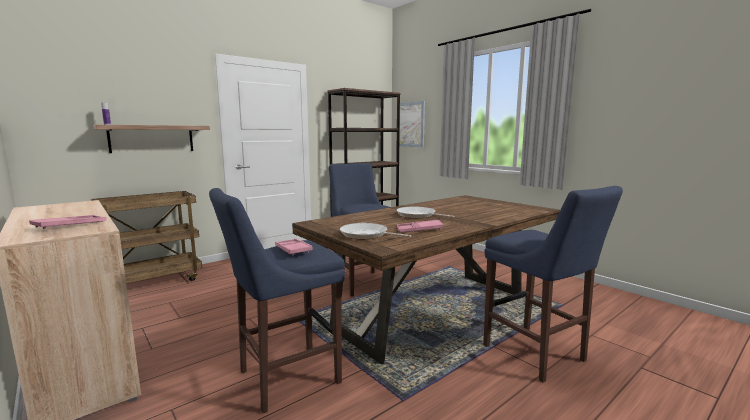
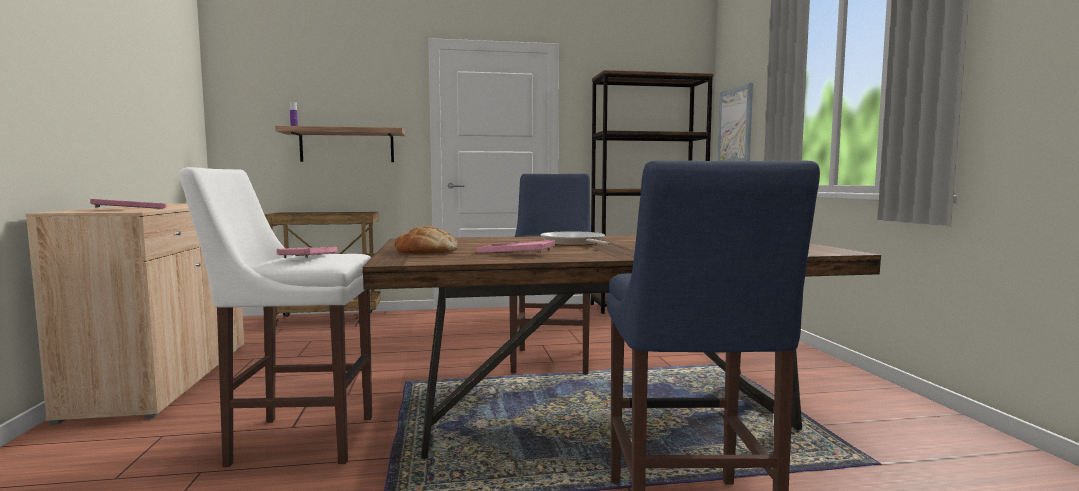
camera: 30 degrees right, 5 degrees down
(284, 378) = (296, 439): blue stool -> white stool
(366, 235) = (426, 251): frying pan -> bread

